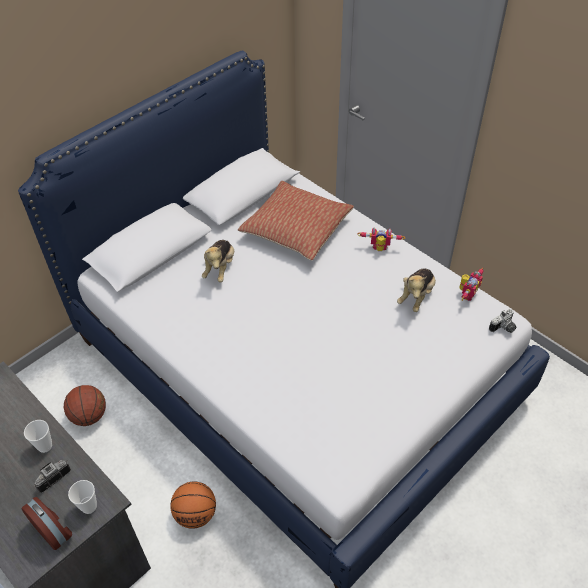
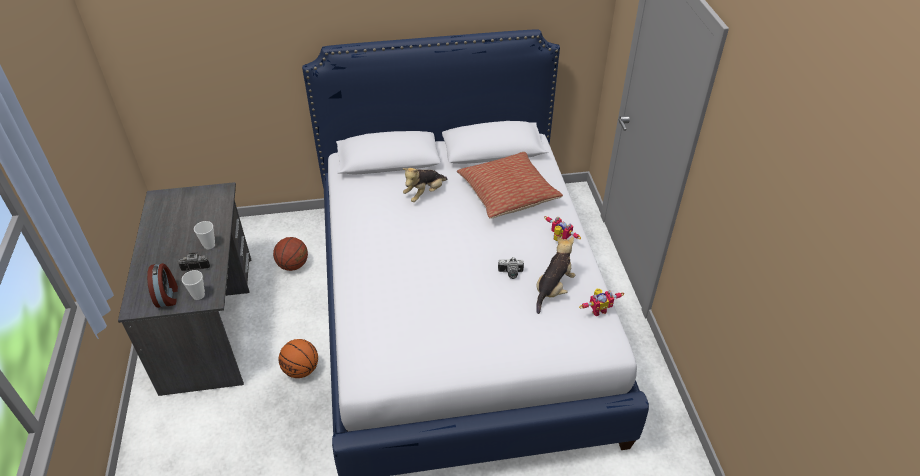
camera: 35 degrees right, 5 degrees down
(416, 296) = (553, 289): plush toy -> plush toy turned 150 degrees clockwise
(503, 328) = (602, 351): camera -> camera (510, 274)

